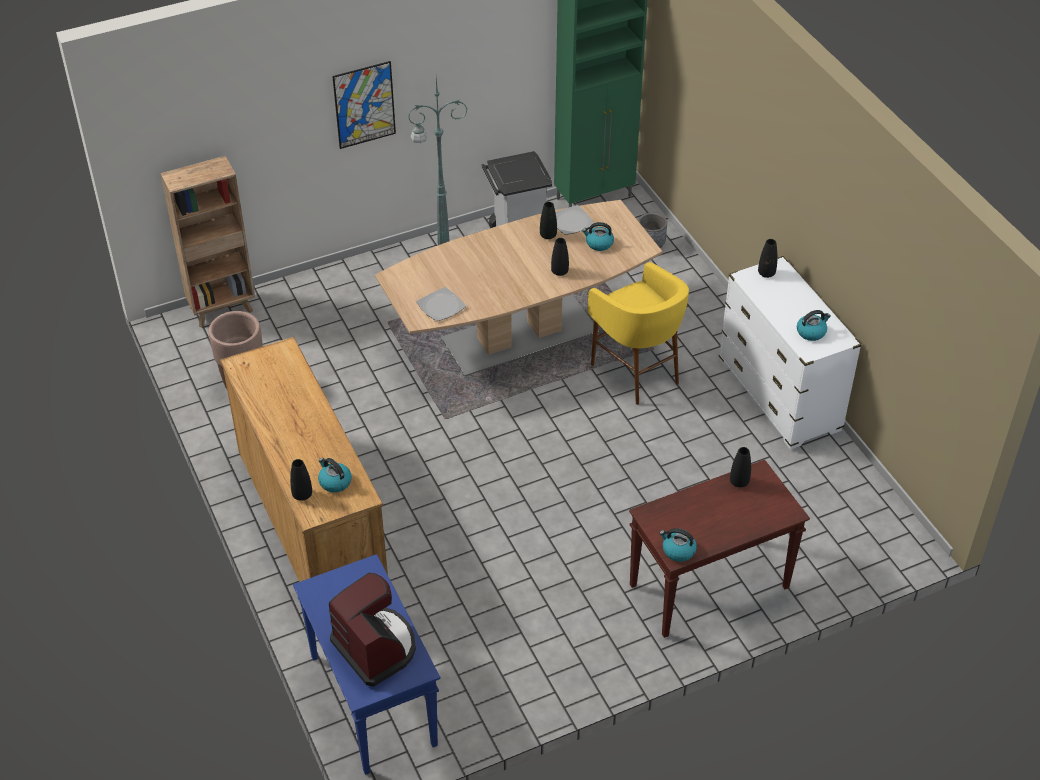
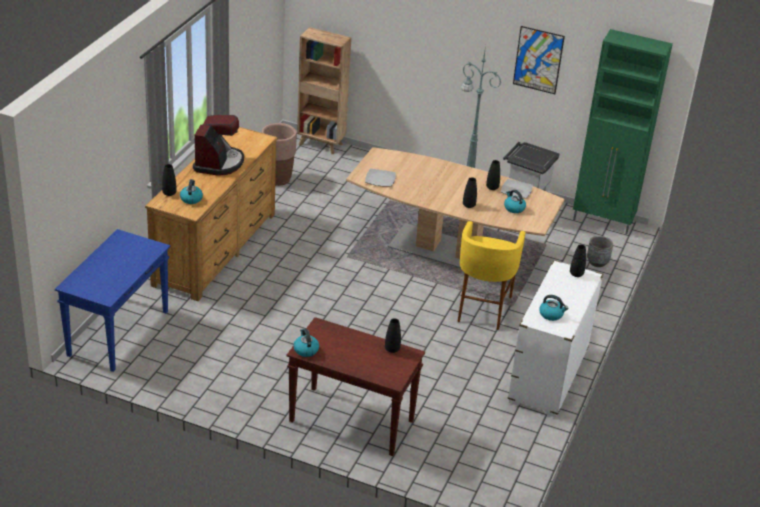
camera: 45 degrees right, 10 degrees down
(364, 105) = (451, 52): picture -> picture (538, 60)
(376, 647) = (105, 275): coffee machine -> coffee machine (219, 163)

